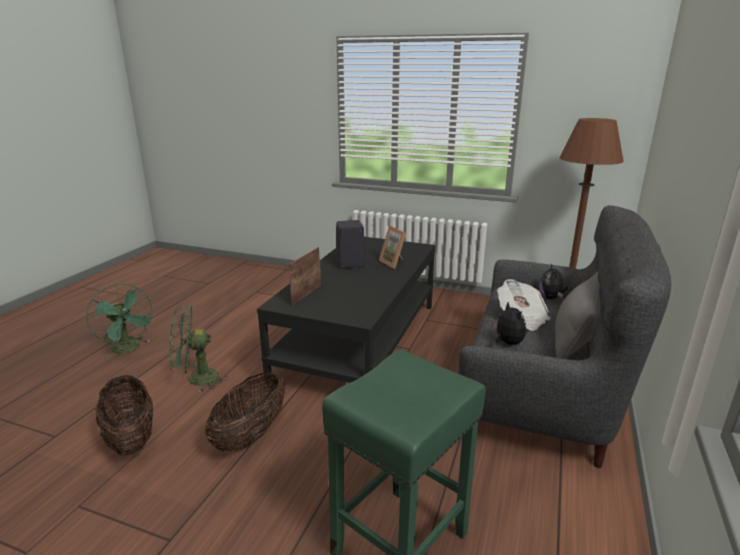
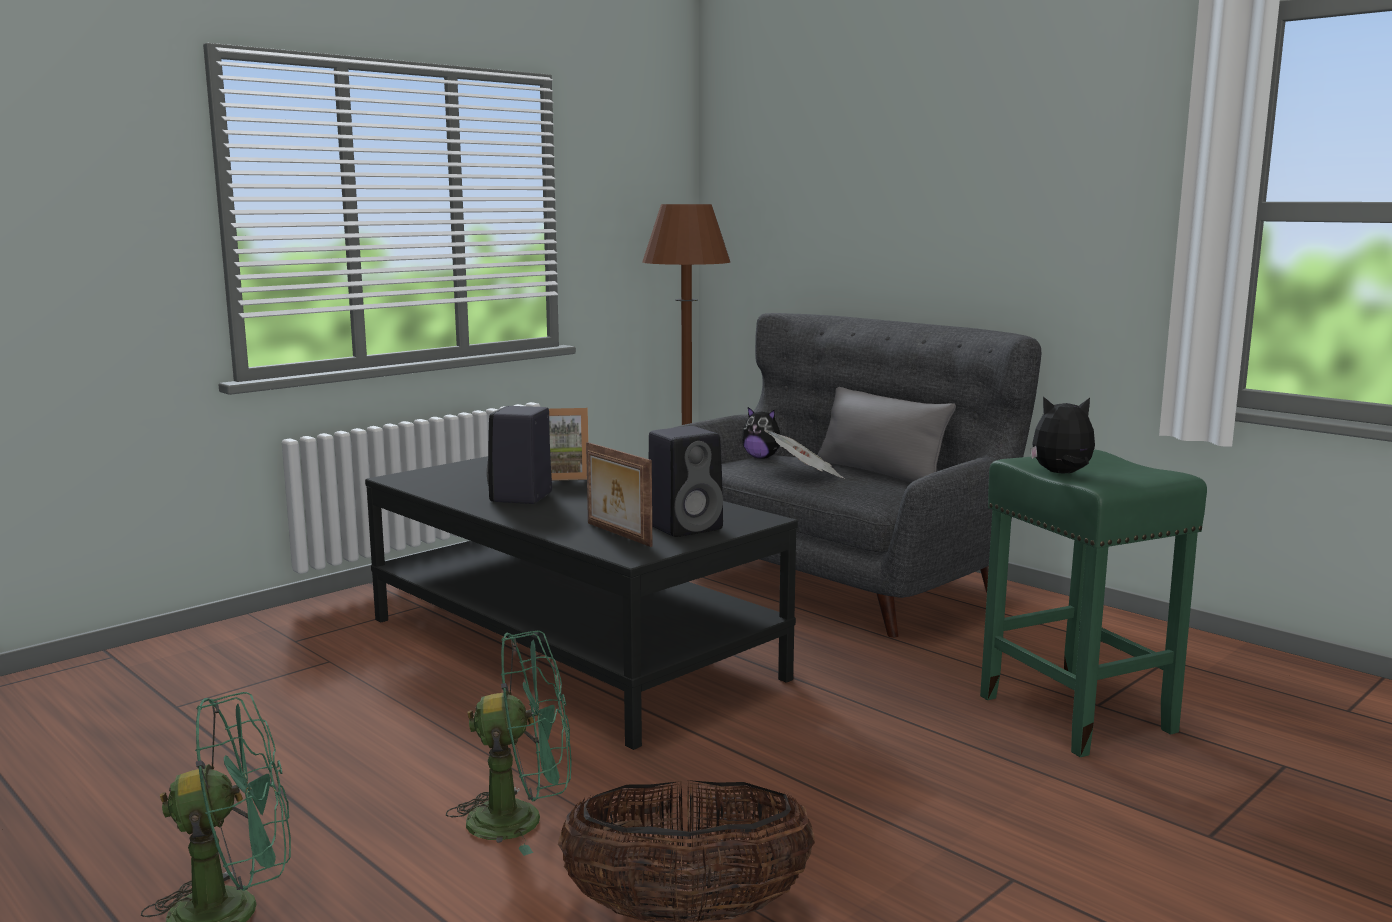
camera: 65 degrees left, 10 degrees down
(196, 379) = (521, 819): green fan -> green fan turned 105 degrees counterclockwise
(251, 435) = (779, 781): basket -> none
(330, 305) = (686, 527): none -> black speaker
(507, 343) = (866, 492): plush toy -> plush toy (1062, 474)

